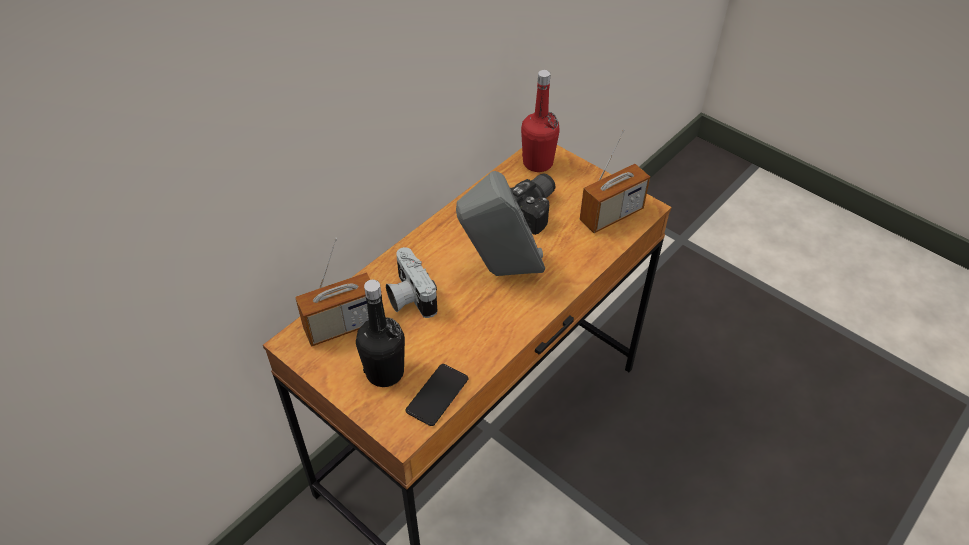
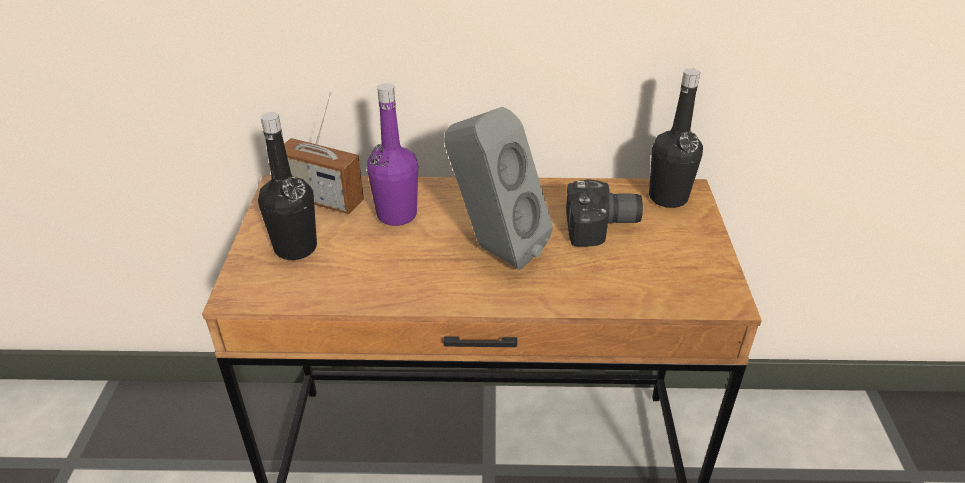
camera: 50 degrees right, 10 degrees down
(408, 297) = (397, 215): camera -> purple bottle
(437, 395) = (299, 291): phone -> none
(538, 163) = (668, 197): red bottle -> black bottle
(611, 215) = (676, 281): radio -> none

